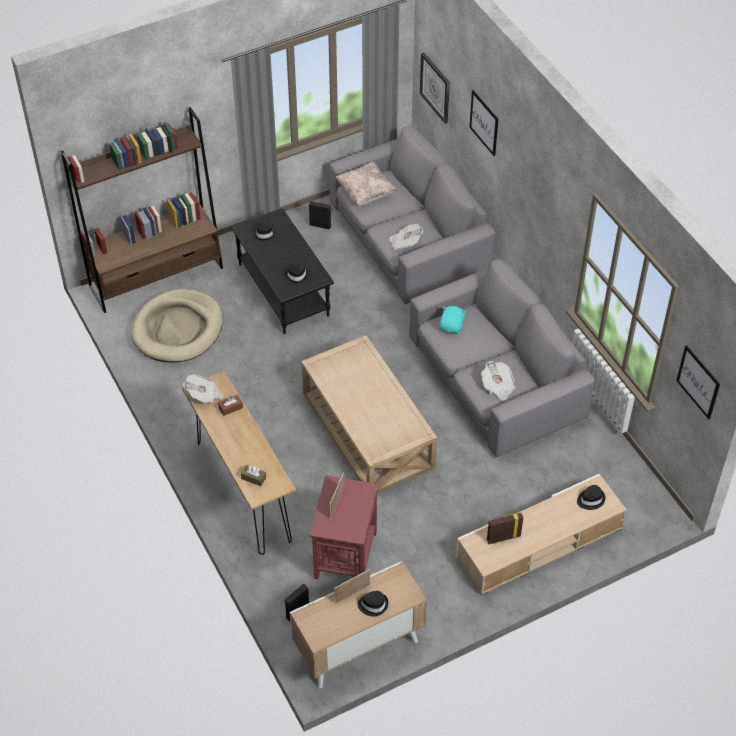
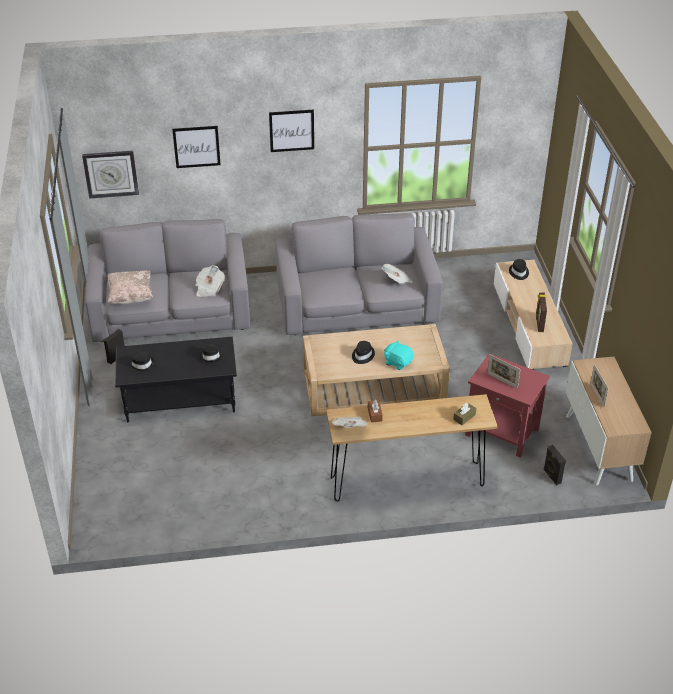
camera: 70 degrees left, 10 degrees down
(157, 277) = (100, 486): brown bookcase -> none
(178, 329) = (182, 485): beige dog bed -> none
(373, 604) = (611, 386): black hat -> black hat (362, 355)
(452, 326) = (320, 288): turquoise plush toy -> turquoise plush toy (398, 362)
(698, 382) = (520, 132): picture -> picture (291, 130)

